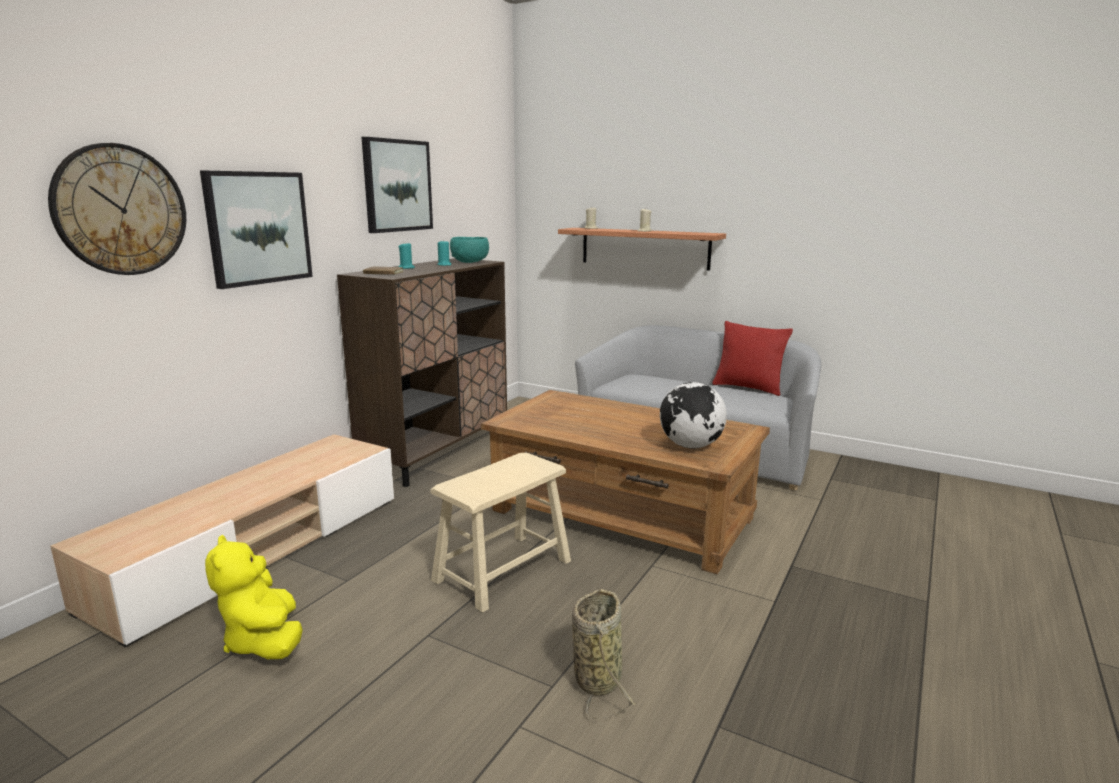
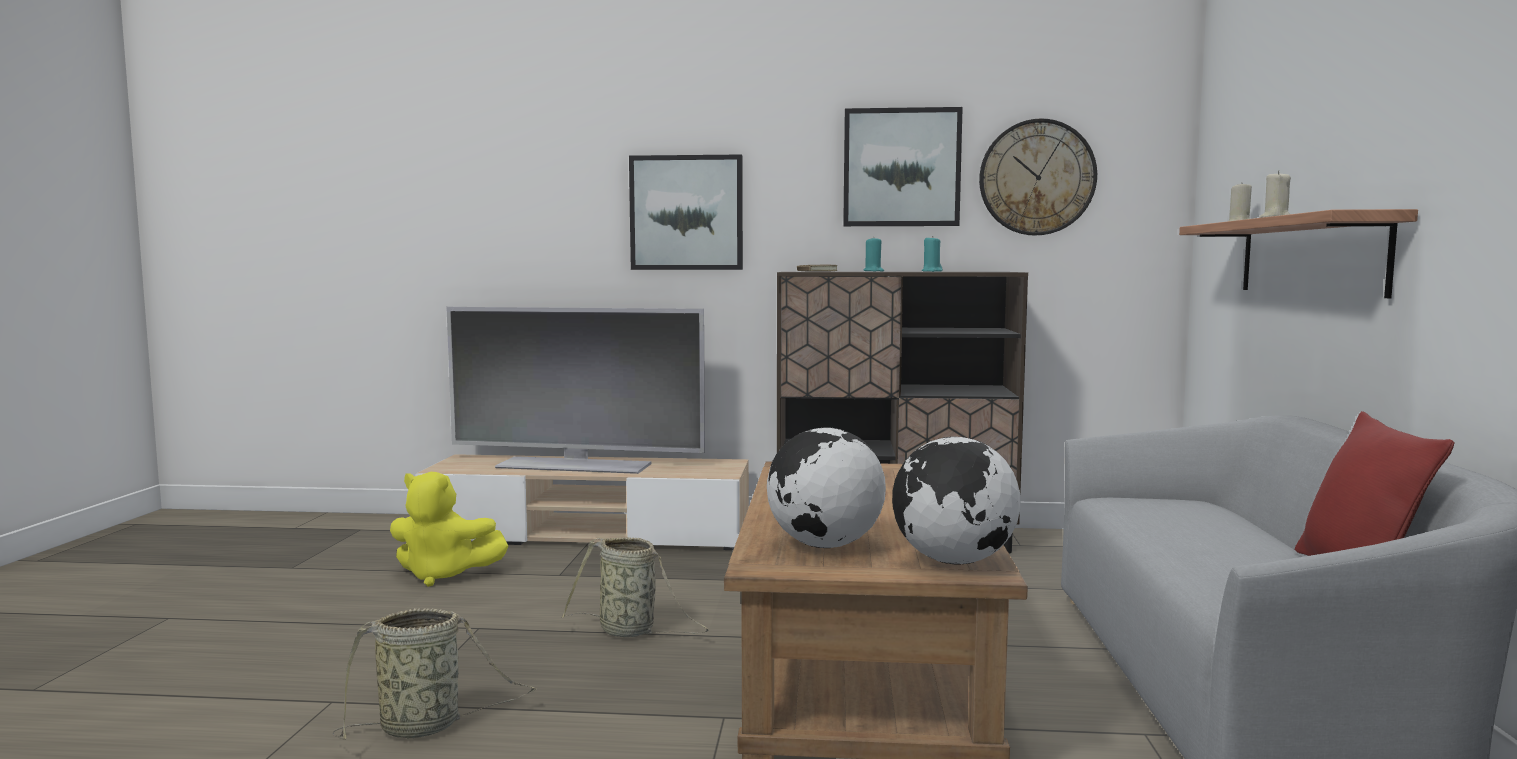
camera: 65 degrees right, 10 degrees down
(120, 210) = (554, 192): wall clock -> wall clock (1037, 177)
(234, 493) = (574, 465): none -> television
(264, 641) = (444, 575): yellow plush toy -> yellow plush toy turned 120 degrees counterclockwise
(470, 262) = (984, 271): turquoise bowl -> none
(502, 570) = (631, 631): beige stool -> basket
(732, 430) = (953, 561): none -> globe

